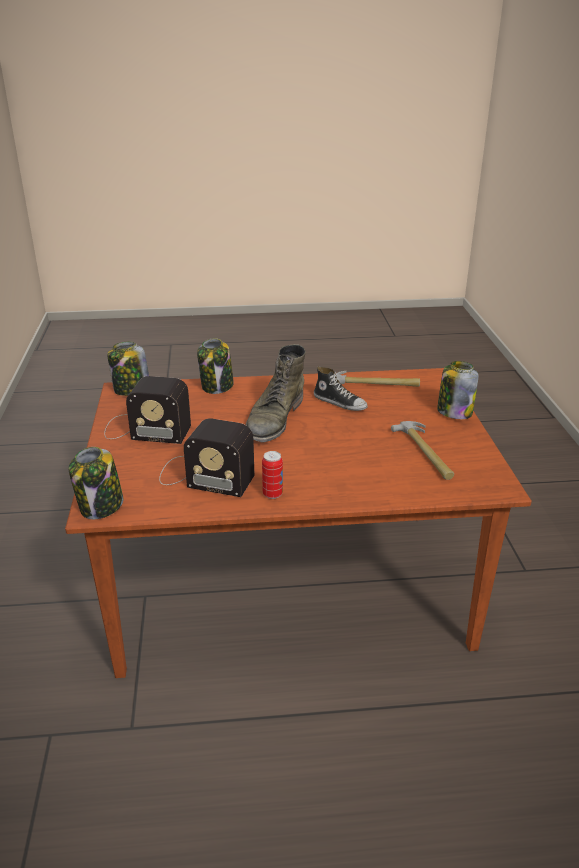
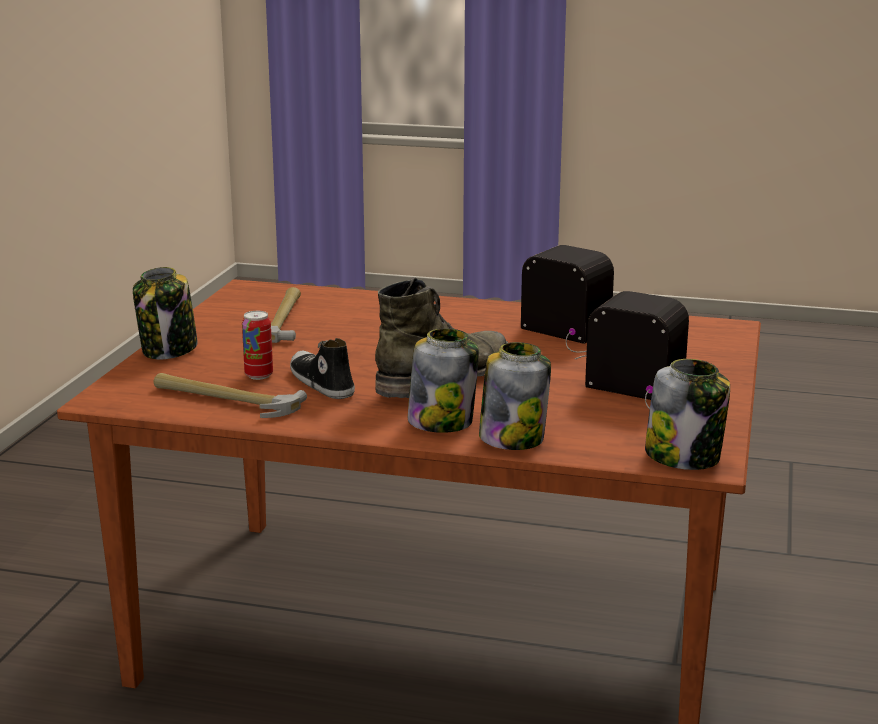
camera: 160 degrees left, 10 degrees down
(101, 506) = (720, 328): jar -> jar (441, 421)
(272, 494) = (509, 313): can -> can (259, 375)

